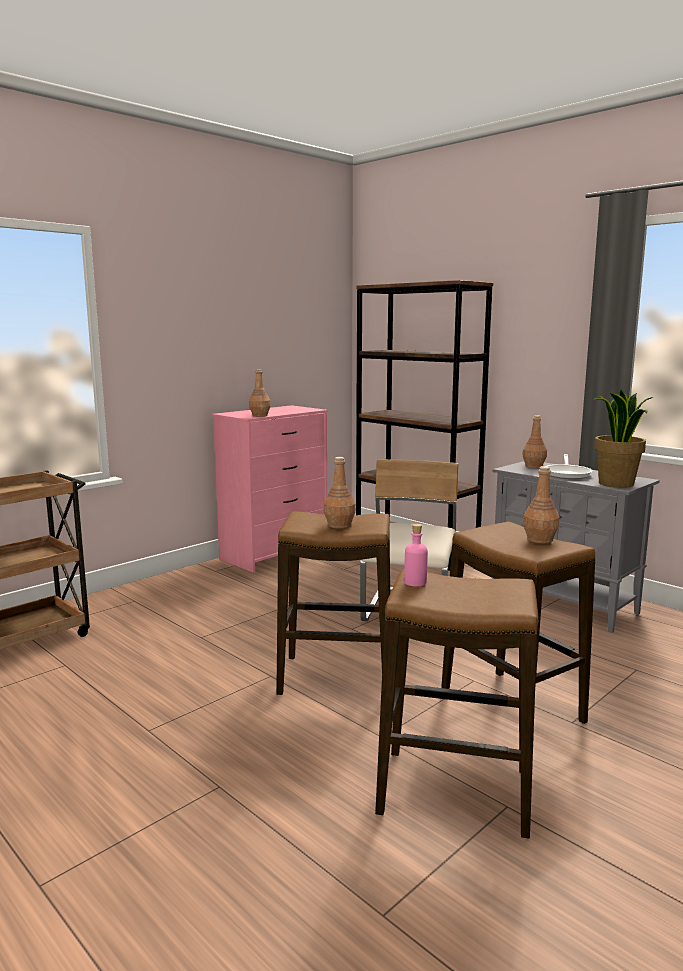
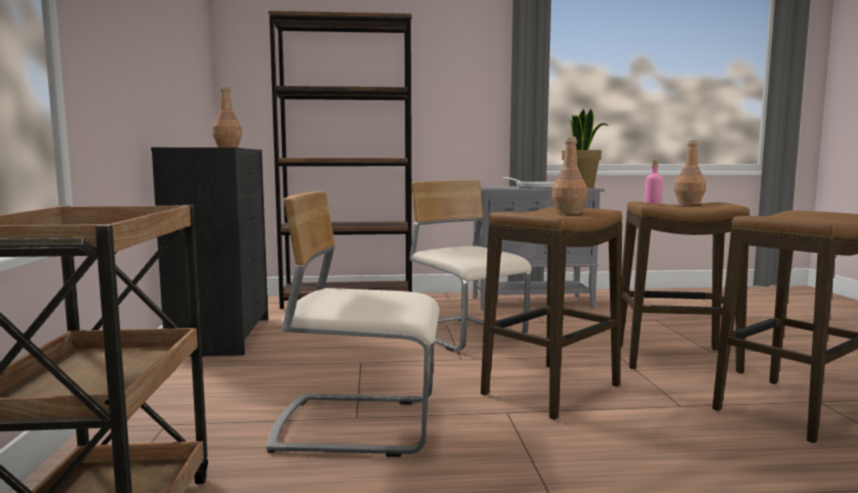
camera: 50 degrees left, 5 degrees down
(190, 641) = (357, 425): none -> beige chair
(275, 554) = (223, 336): pink dresser -> black dresser
(415, 582) = (782, 216): pink bottle -> pink bottle (653, 203)
(533, 466) = (493, 187): brown bottle -> none

